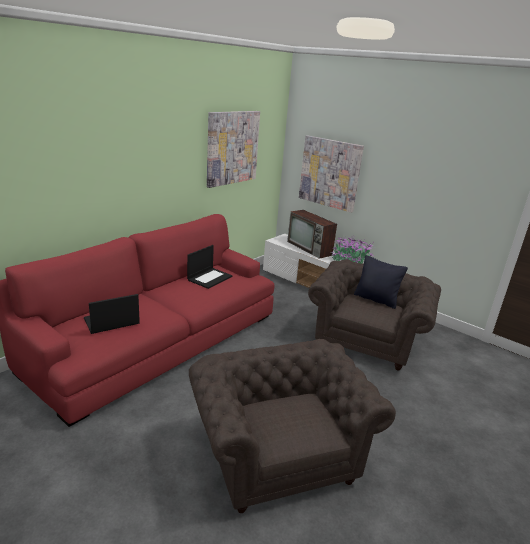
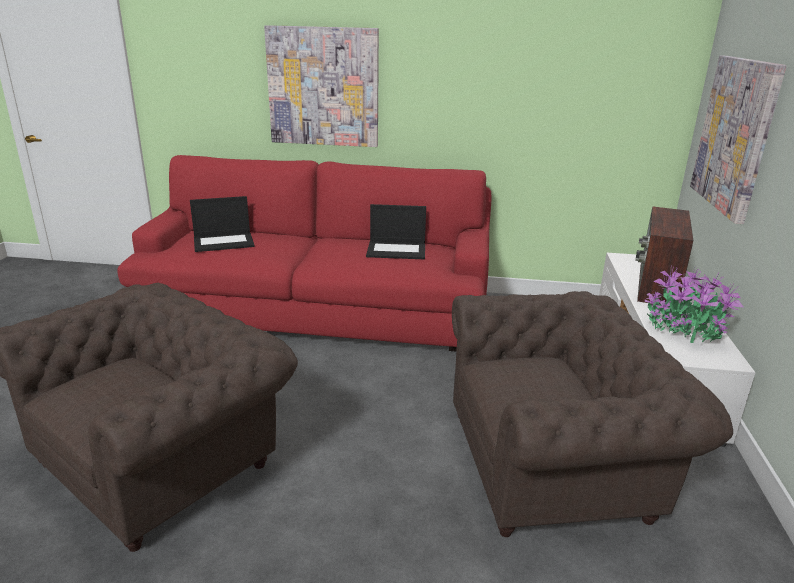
camera: 60 degrees right, 0 degrees up
(111, 321) = (224, 242): laptop -> laptop turned 135 degrees clockwise
(232, 148) = (548, 69): picture -> picture (323, 87)
(376, 299) = (575, 385): black pillow -> none

